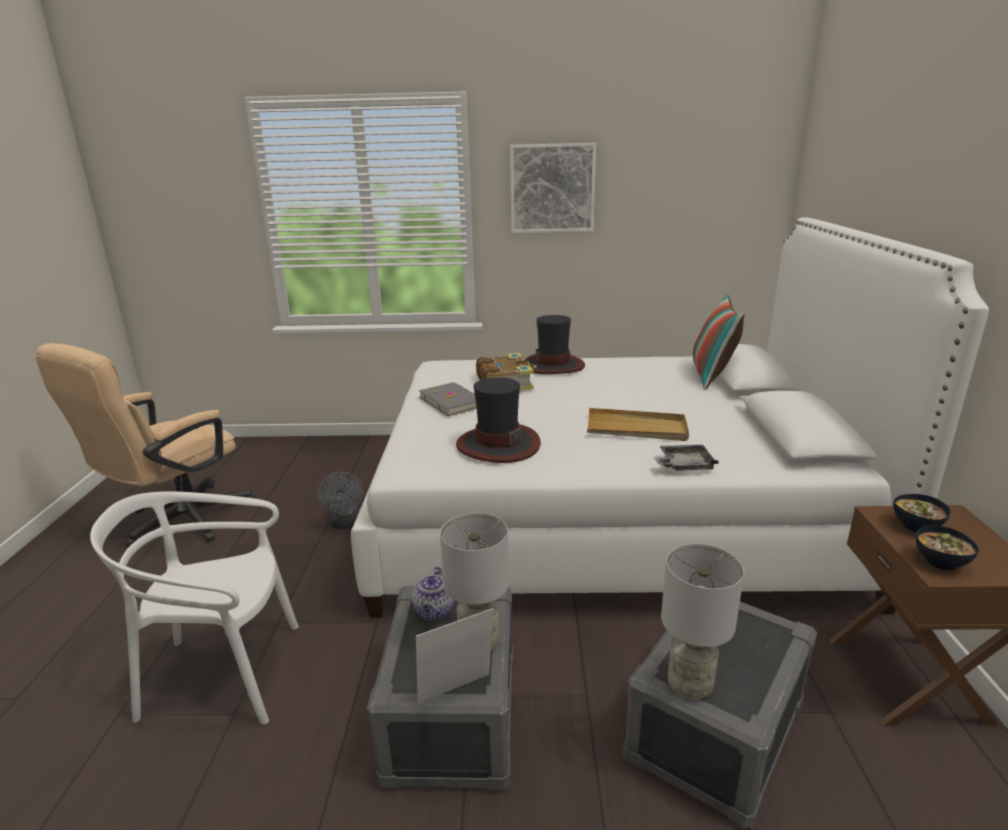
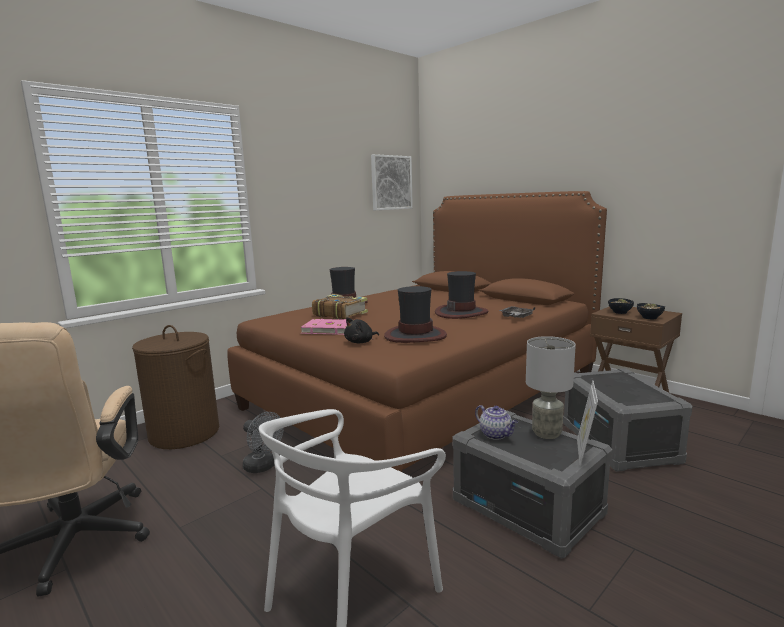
camera: 45 degrees left, 10 degrees down
(351, 460) = (184, 433): none -> brown laundry basket
(434, 432) = (360, 342): none -> black plush toy
(452, 401) = (330, 329): grey book -> pink book
(552, 188) = (301, 182): picture -> picture (391, 182)
(607, 515) = (424, 391): white bed -> brown bed
(636, 429) = (461, 313): beige tray -> hat
(689, 685) = (638, 401): grey table lamp -> none
(712, 376) = (436, 290): pillow -> none

